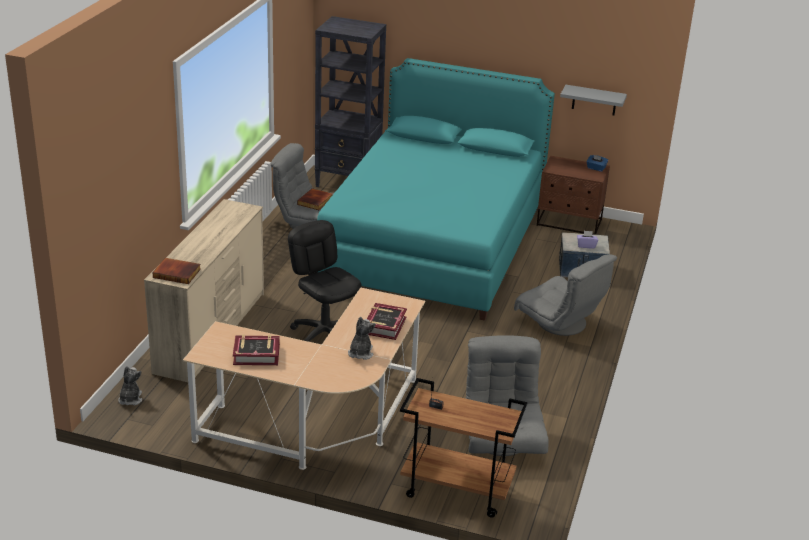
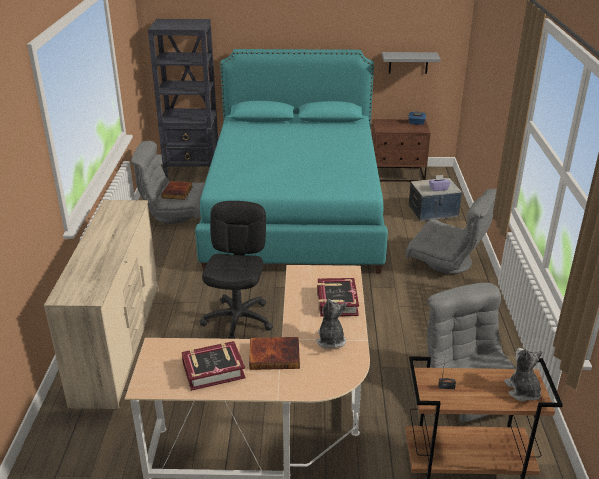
camera: 15 degrees left, 0 degrees up
(130, 399) = (51, 447): plush toy -> plush toy (522, 391)
(177, 273) = (82, 289): book -> book (275, 355)
(325, 334) = (238, 320): black office chair -> black office chair turned 60 degrees clockwise

